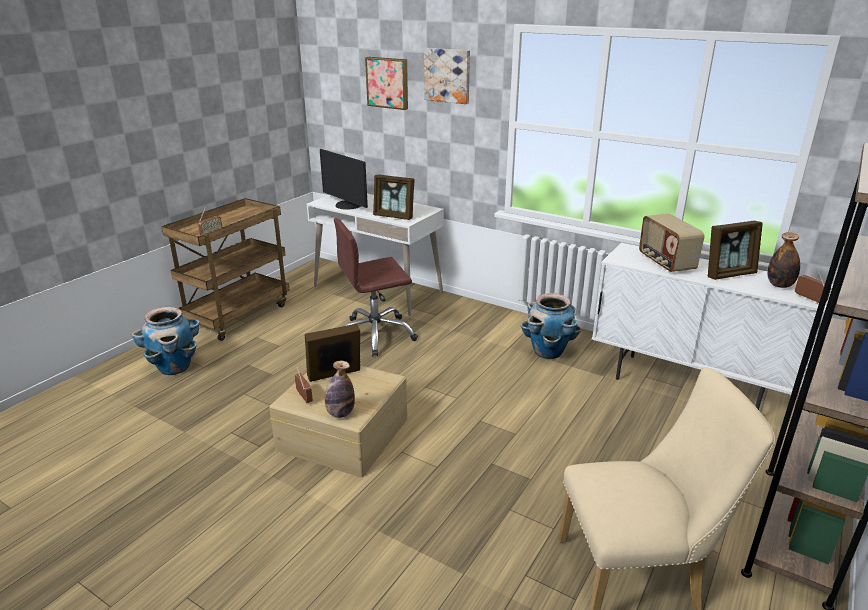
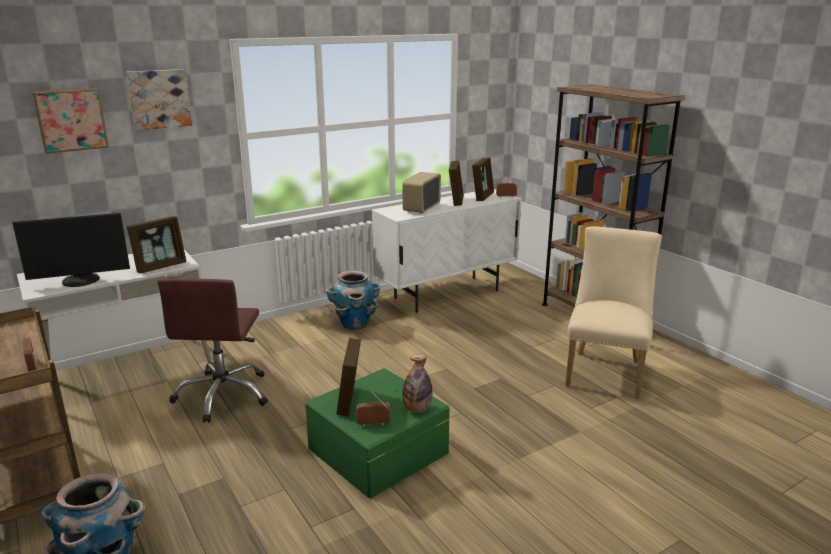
camera: 65 degrees left, 5 degrees down
(342, 433) = (377, 450): beige storage box -> green storage box
(665, 263) = (421, 208): radio -> radio turned 105 degrees clockwise
(779, 285) = (482, 196): bottle -> picture frame

